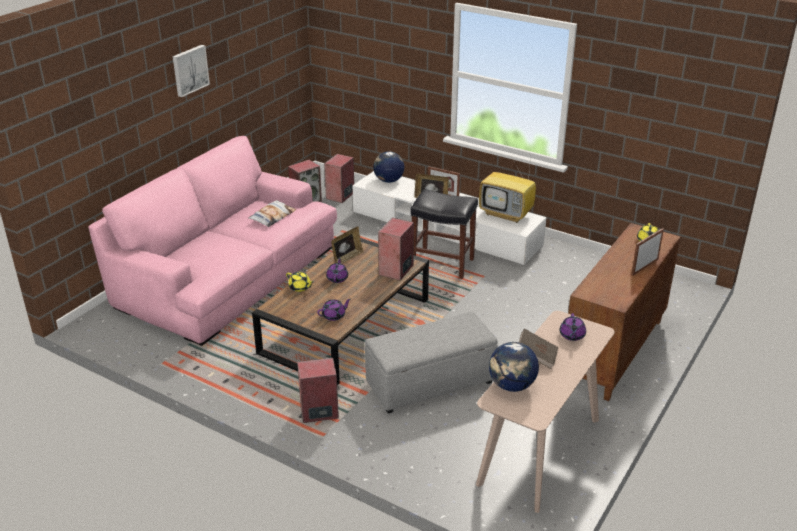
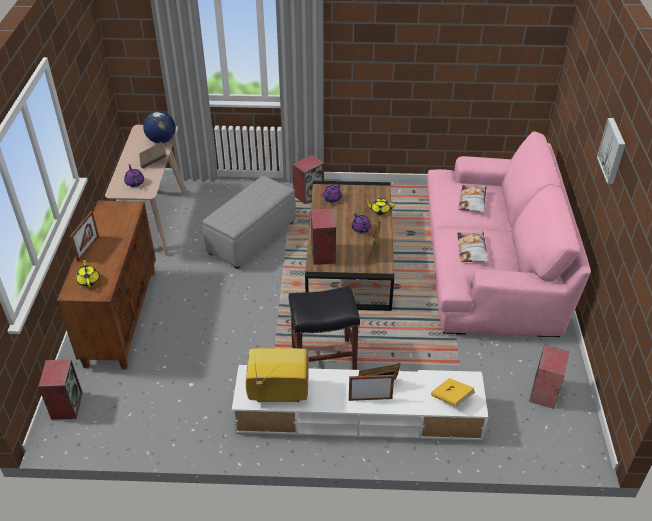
camera: 150 degrees right, 10 degrees up
(213, 249) = (472, 201): none -> pillow
(340, 196) = (521, 422): speaker -> speaker (66, 405)
(388, 180) = (451, 398): globe -> yellow book

